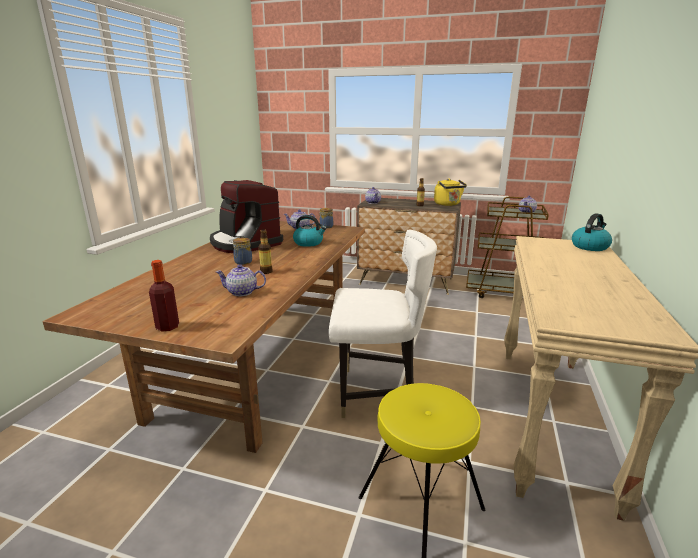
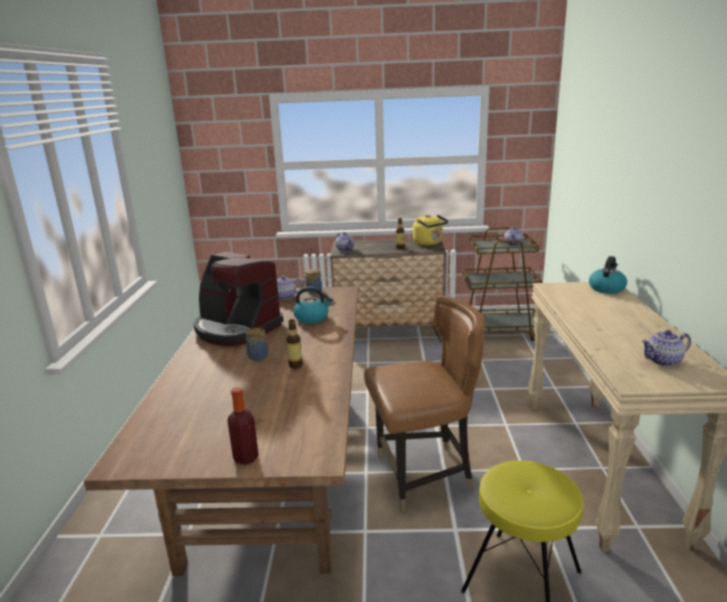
camera: 15 degrees left, 0 degrees up
(242, 292) = (291, 398): teapot -> teapot (663, 361)
(377, 393) = (423, 475): white chair -> brown chair

